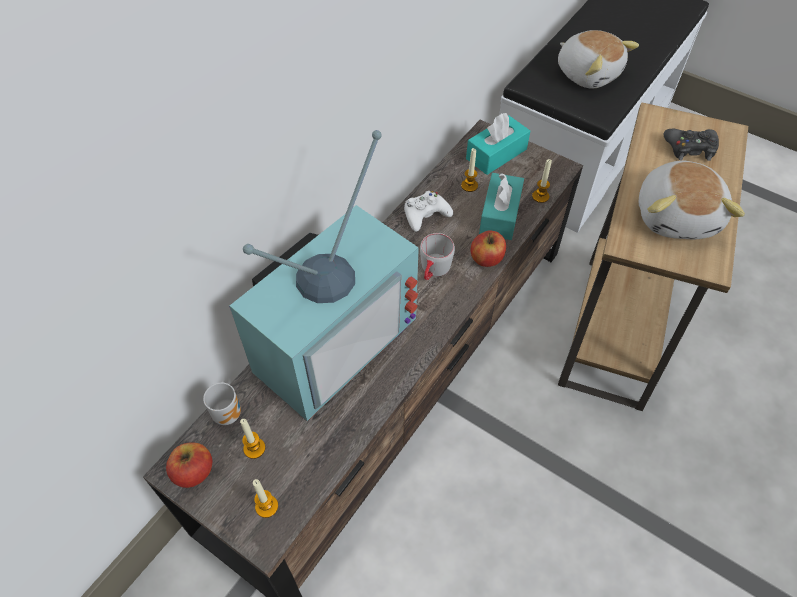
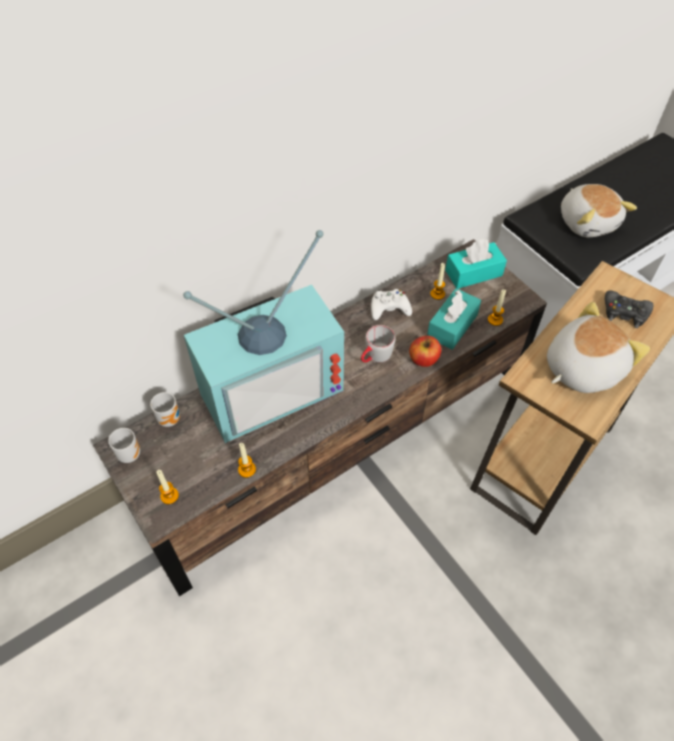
camera: 20 degrees right, 0 degrees up
(194, 472) = (128, 453): apple -> mug
(254, 448) = (178, 451): candle -> candle (247, 469)
(677, 216) = (581, 367): plush toy -> plush toy turned 150 degrees counterclockwise

